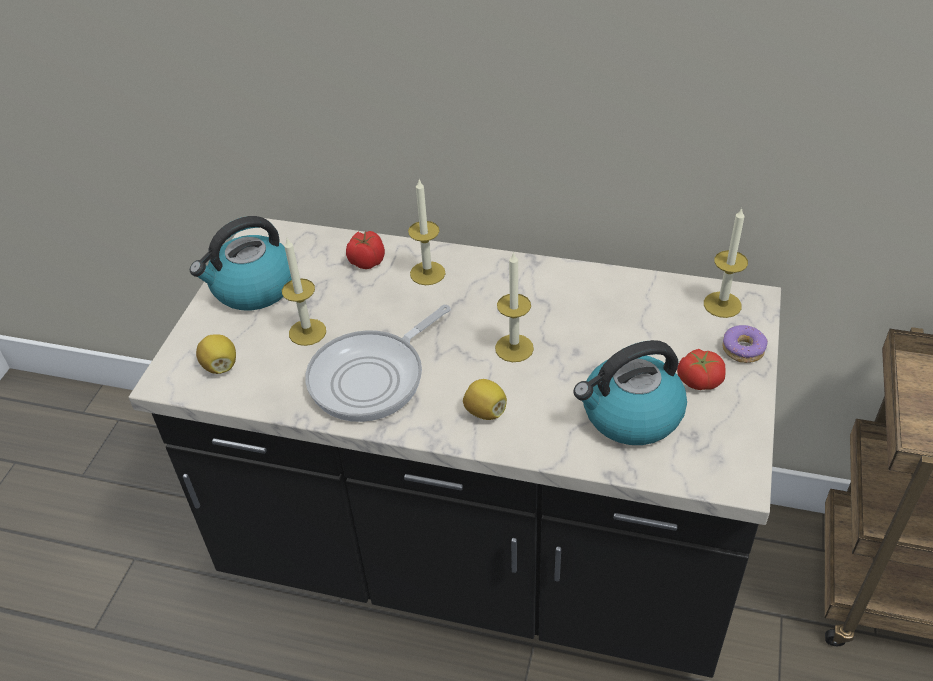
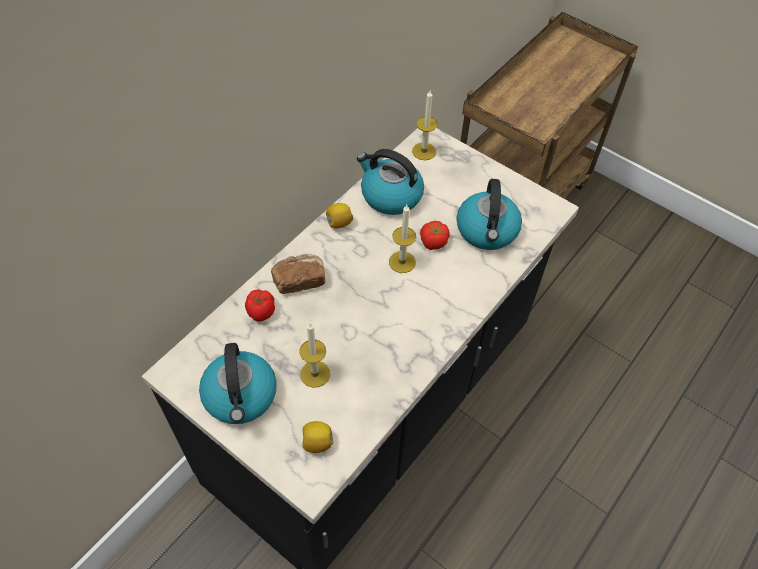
camera: 70 degrees left, 10 degrees up
(372, 377) = (384, 348): frying pan -> none
(427, 273) = (299, 280): candle -> bread
(485, 411) = (448, 298): lemon -> lemon (339, 223)
(615, 300) = (390, 195): none -> kettle
(699, 379) = (476, 189): tomato -> tomato (433, 241)
(743, 350) = (464, 160): donut -> none

